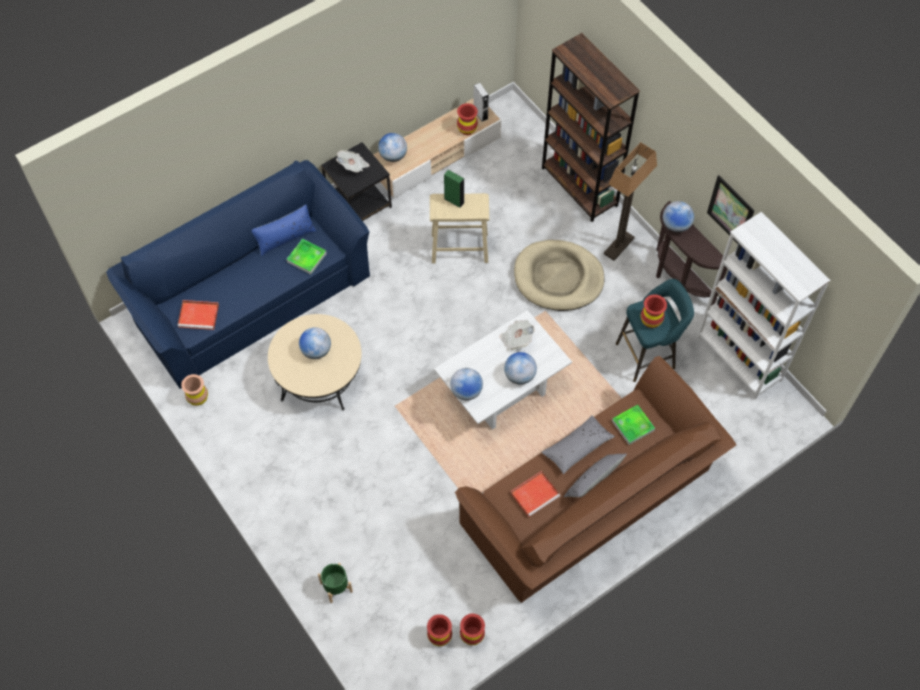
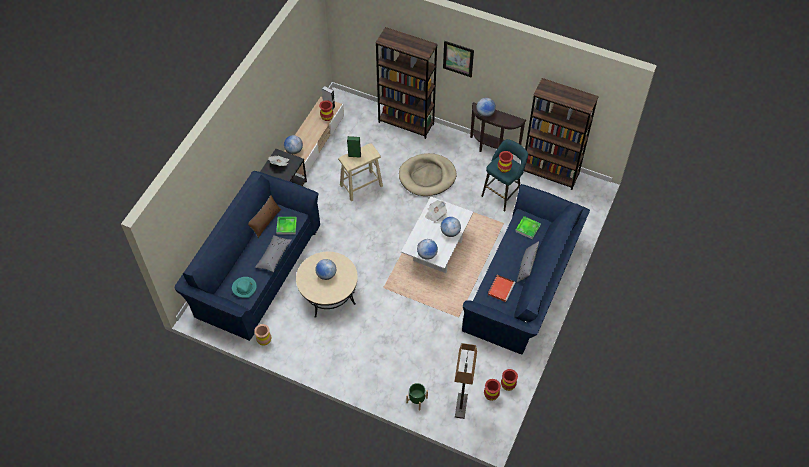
camera: 30 degrees left, 5 degrees down
(199, 315) = (244, 288): red tray -> turquoise hat
(285, 237) = (265, 221): blue pillow -> brown pillow
(577, 447) = (506, 254): grey pillow -> grey pillow (274, 256)
(591, 503) = (524, 284): brown sofa -> blue sofa
(619, 246) = (449, 145): floor lamp -> floor lamp (461, 406)
(730, 211) = (518, 88): picture -> picture (458, 58)
(739, 358) = (550, 173): white bookcase -> brown bookcase

